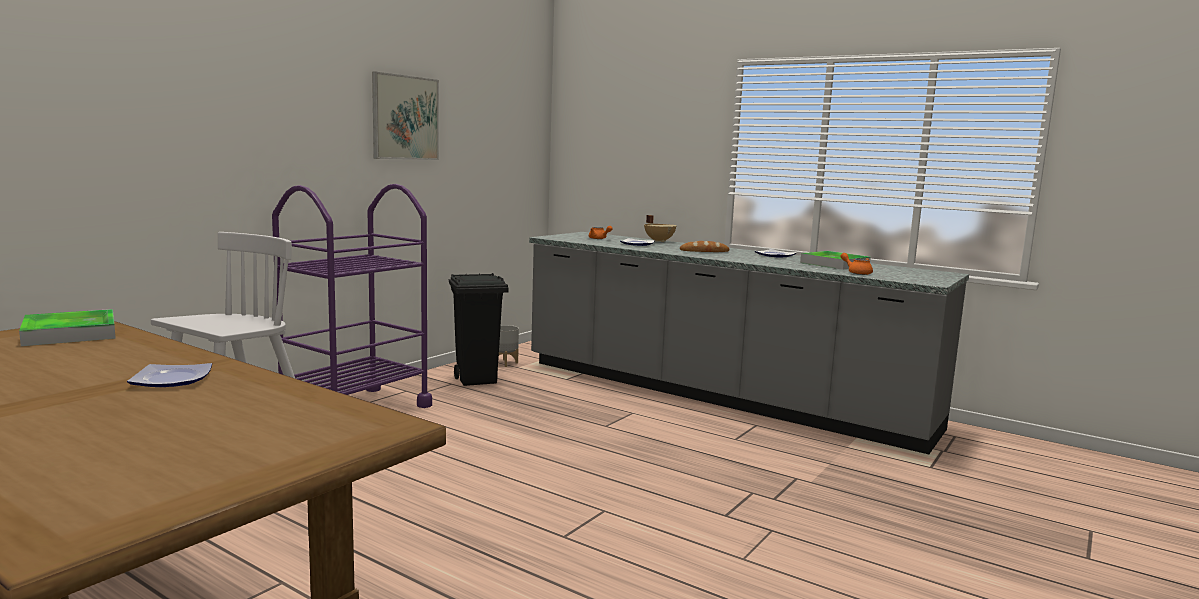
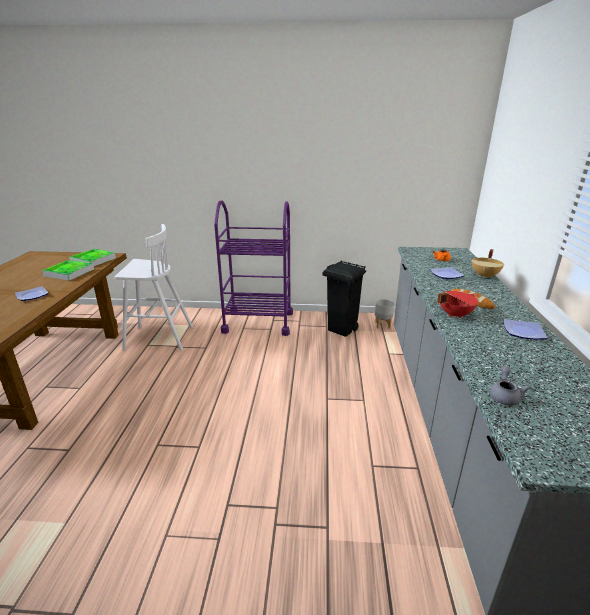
camera: 60 degrees right, 15 degrees up
(405, 118) = (326, 154): picture -> none
(723, 257) = (454, 314): none -> red cooking pot
(834, 264) = (540, 371): tray -> tray (69, 272)
(857, 273) = (504, 395): orange teapot -> grey teapot

